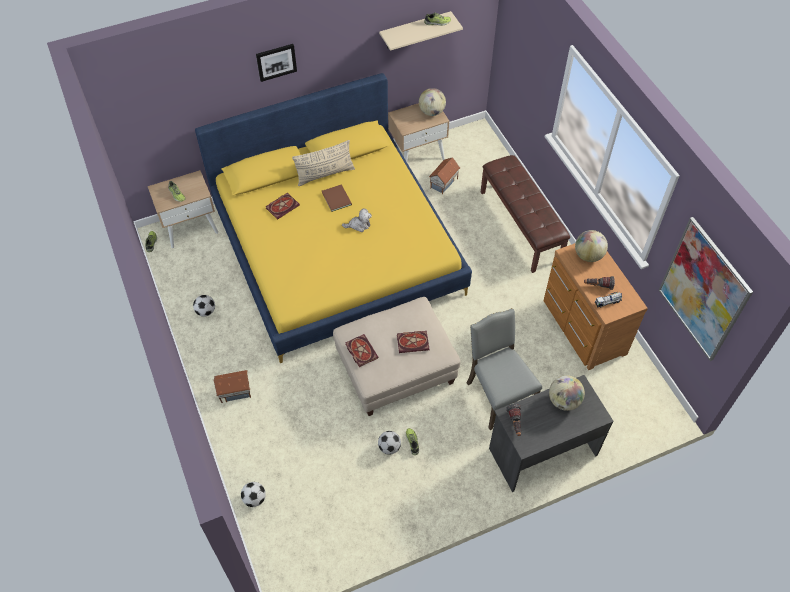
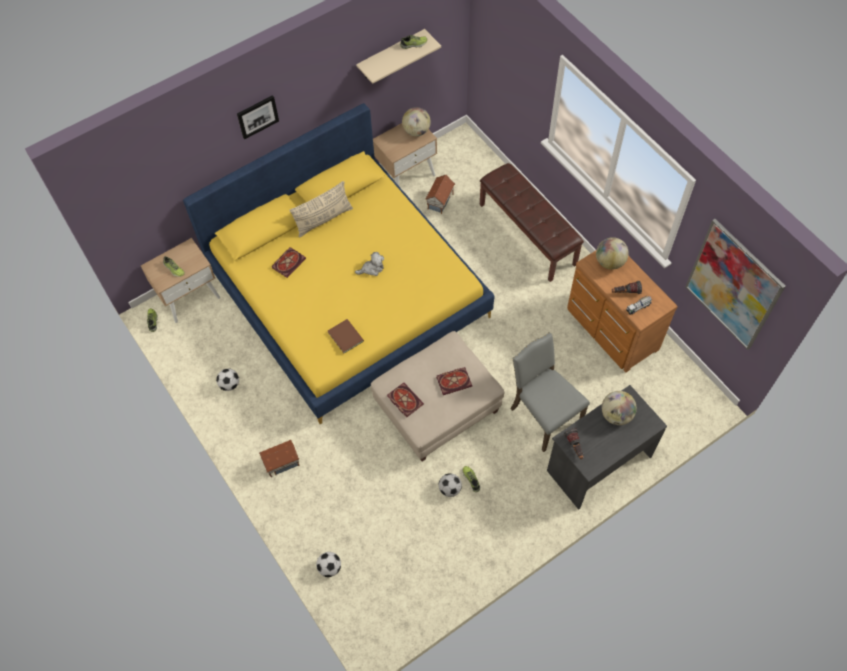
camera: 10 degrees left, 5 degrees up
(337, 198) = (342, 243): brown book -> brown book (345, 335)

